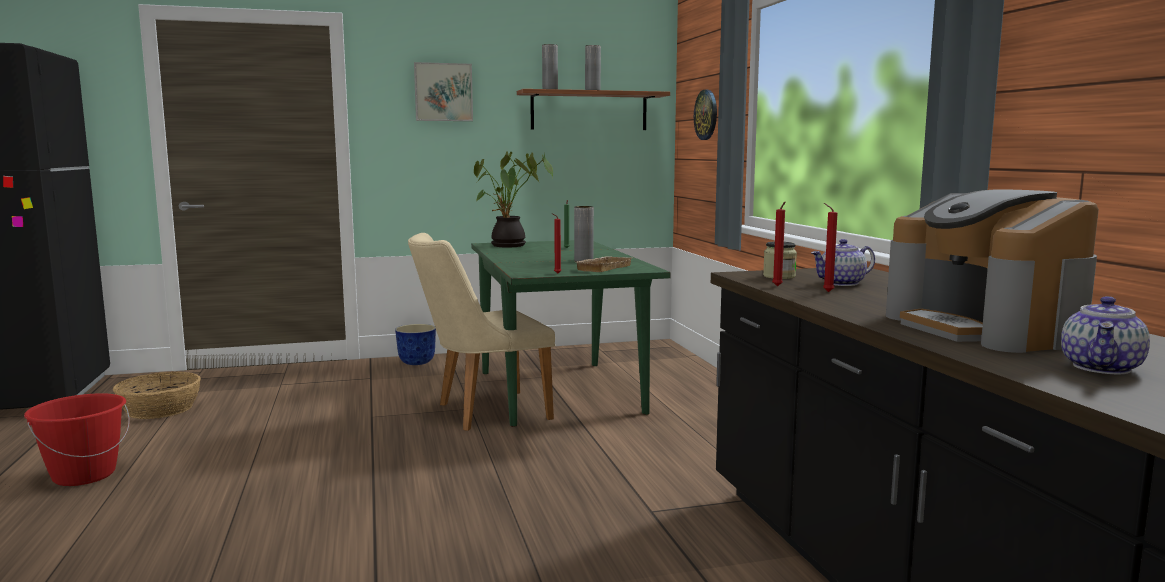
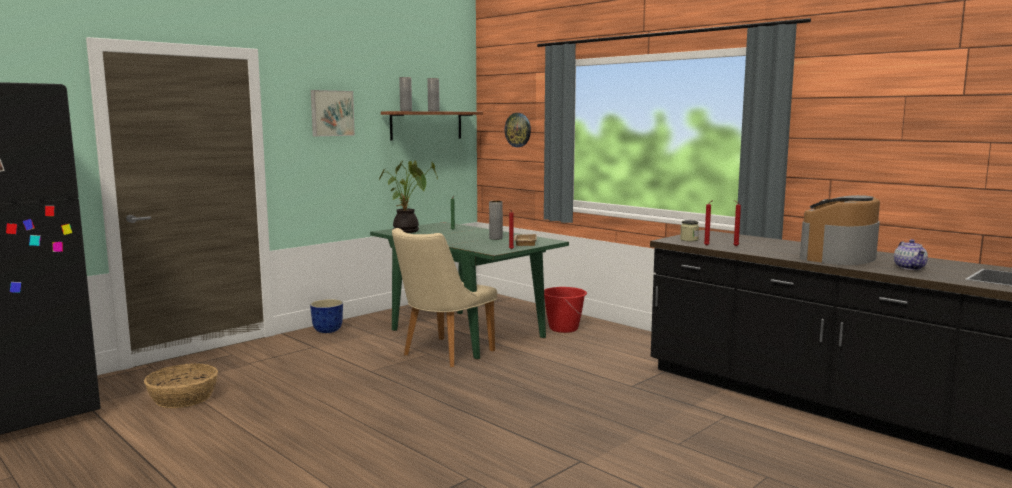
camera: 30 degrees left, 0 degrees up
(84, 475) = (230, 449): red bucket -> red bucket (563, 328)
(841, 283) = (726, 241): teapot -> none
(985, 328) = (839, 257): coffee machine -> coffee machine turned 90 degrees clockwise

